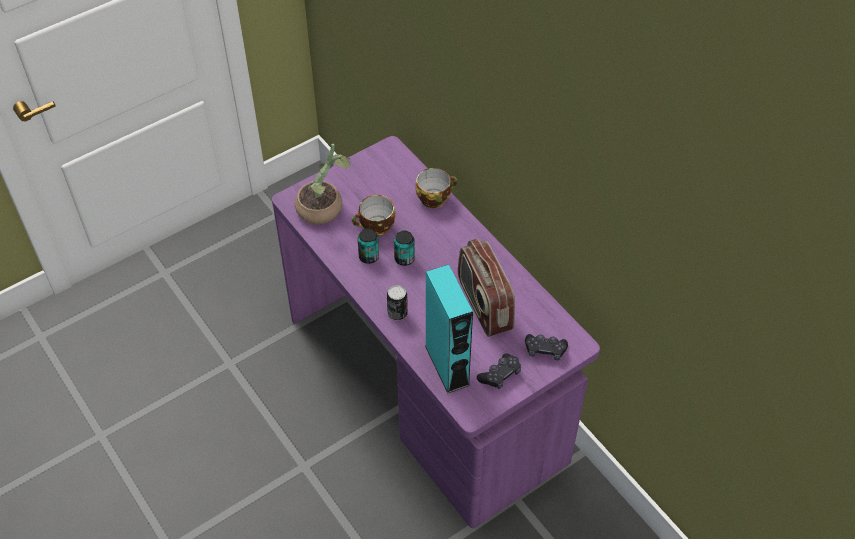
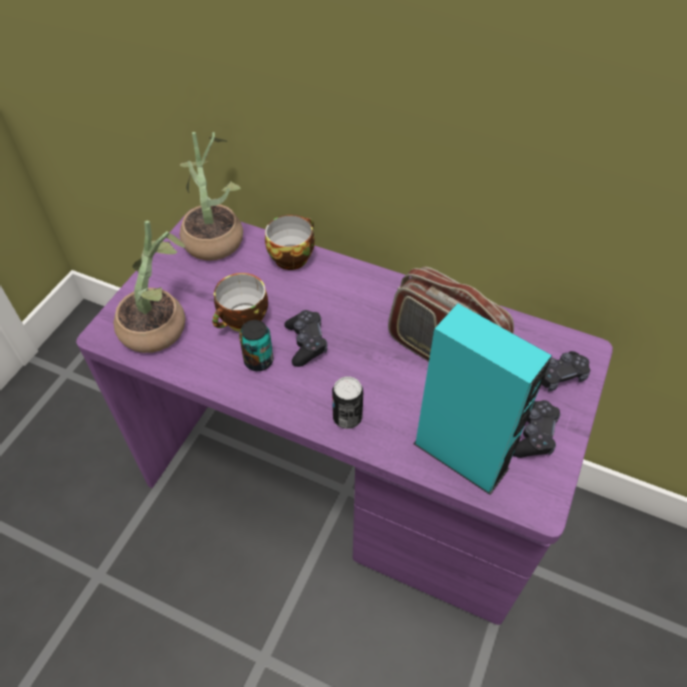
camera: 30 degrees left, 0 degrees up
(394, 162) = (214, 236): none -> potted plant
(404, 258) = (306, 343): can -> black game controller

